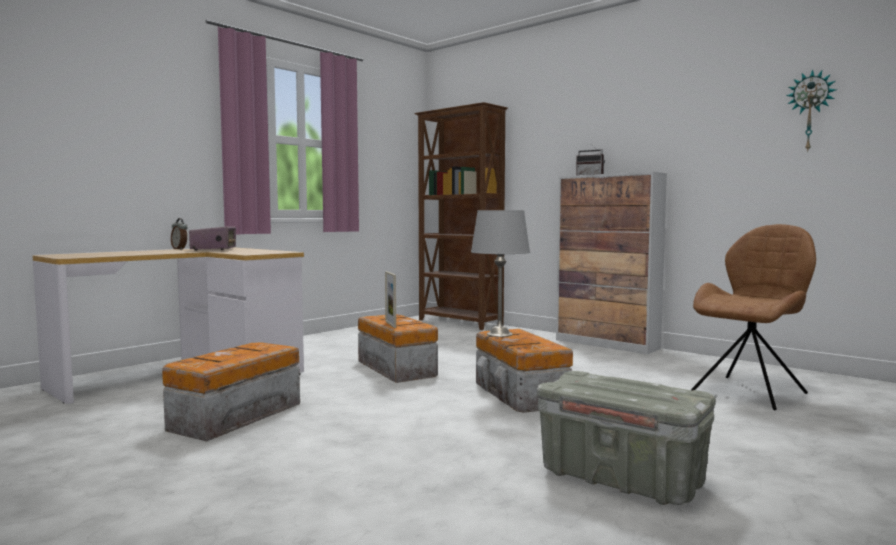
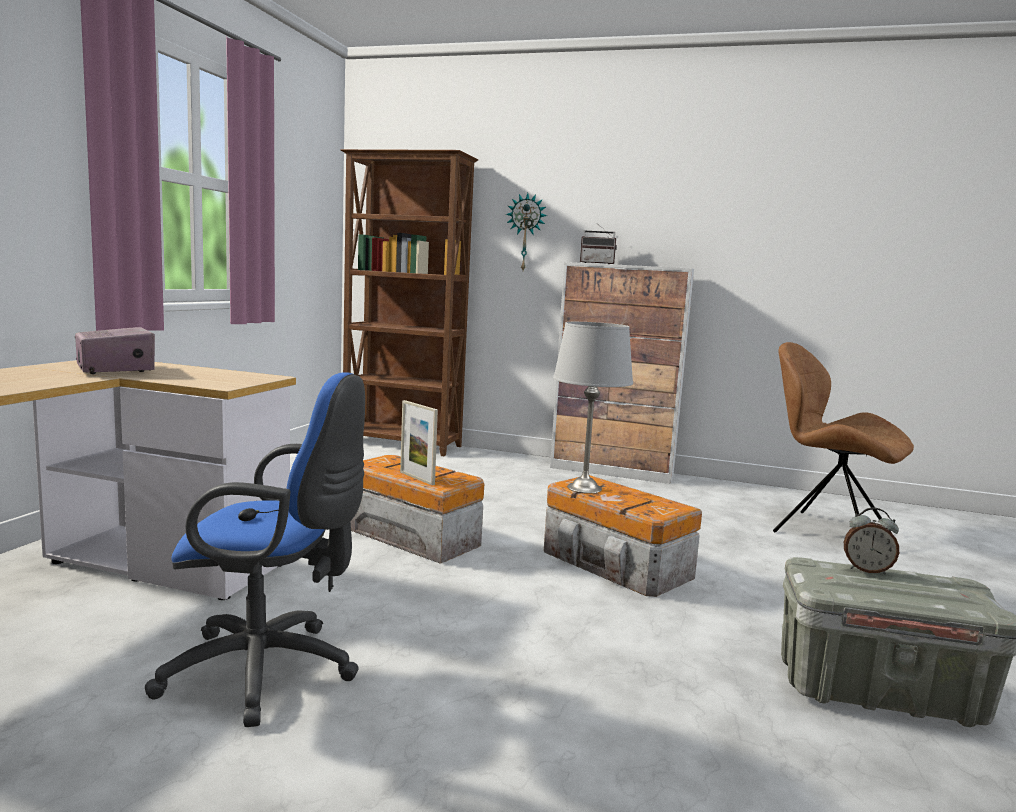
camera: 25 degrees left, 5 degrees up
(180, 249) = (43, 368): alarm clock -> alarm clock (867, 570)
(233, 417) = (269, 672): storage box -> blue office chair
(751, 392) = (827, 532): brown chair -> brown chair turned 75 degrees counterclockwise
(810, 111) = (861, 216): wall clock -> wall clock (526, 232)

